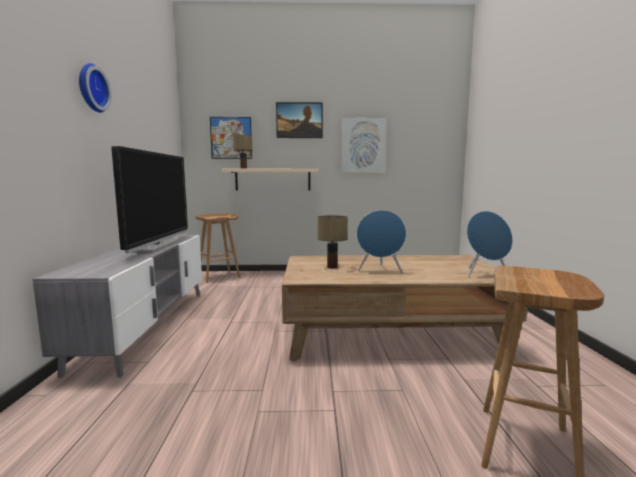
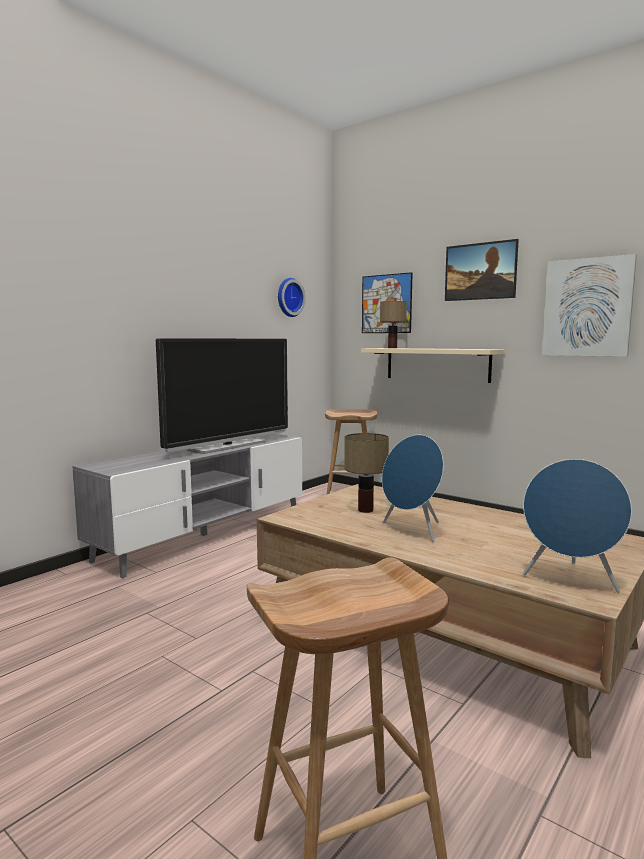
camera: 40 degrees right, 0 degrees up
(91, 88) = (168, 274): wall clock -> wall clock (288, 297)

